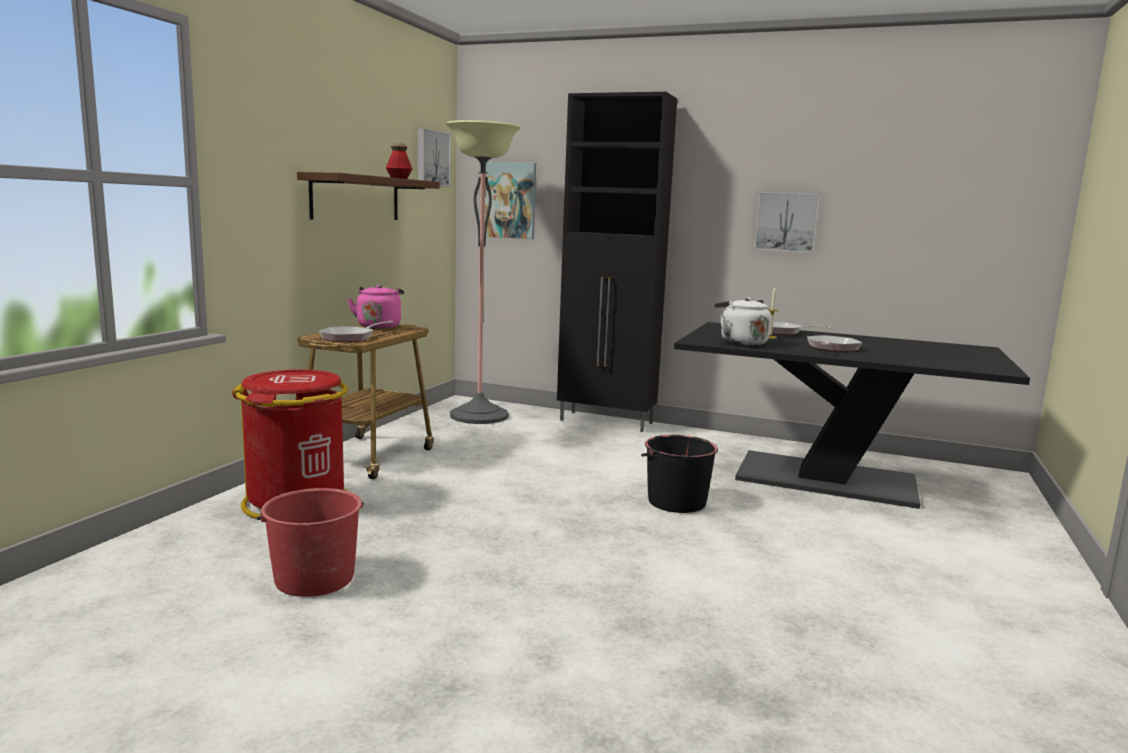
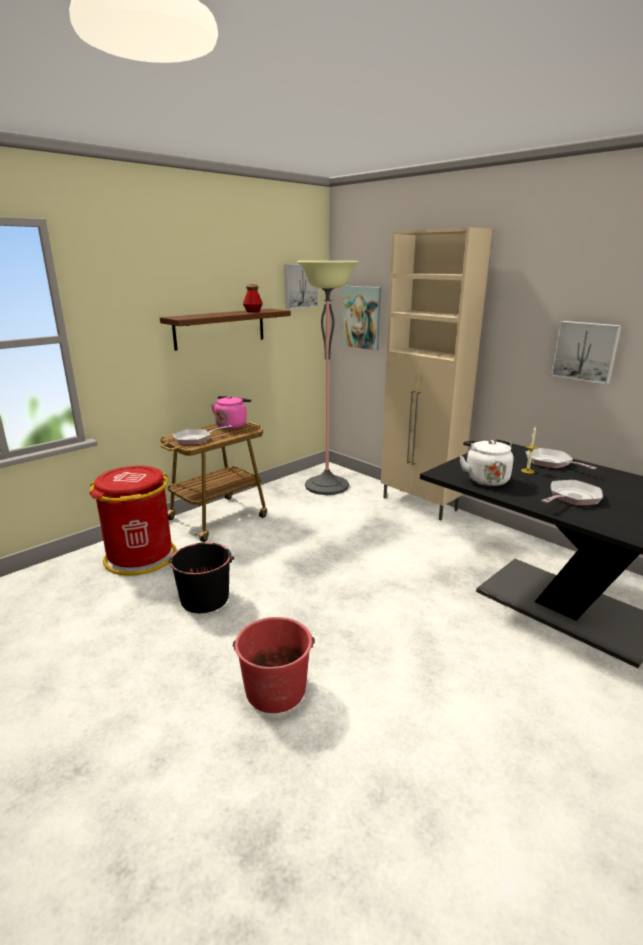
camera: 25 degrees right, 10 degrees up
(314, 578) = (90, 633): red bucket -> red bucket (275, 689)
(607, 422) = (420, 504): black cabinet -> beige cabinet
(676, 502) = (401, 609): black bucket -> black bucket (204, 599)

